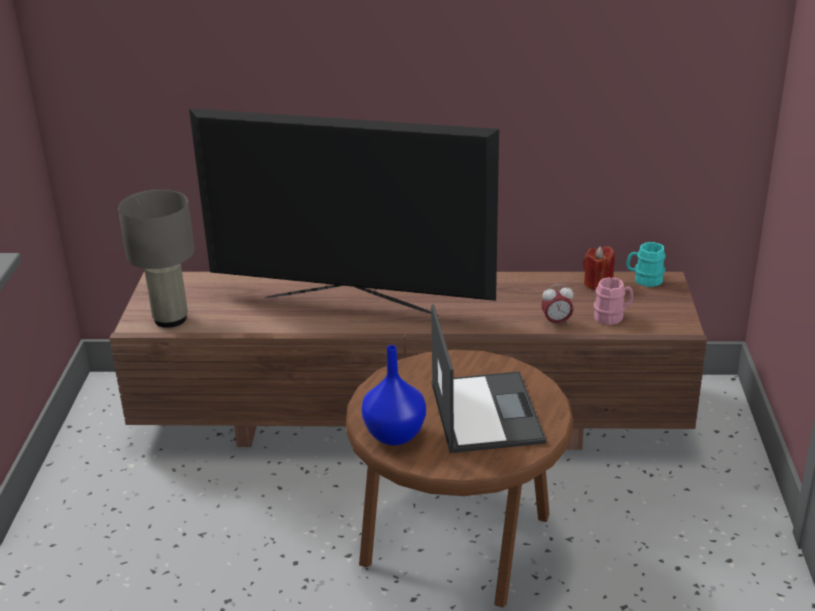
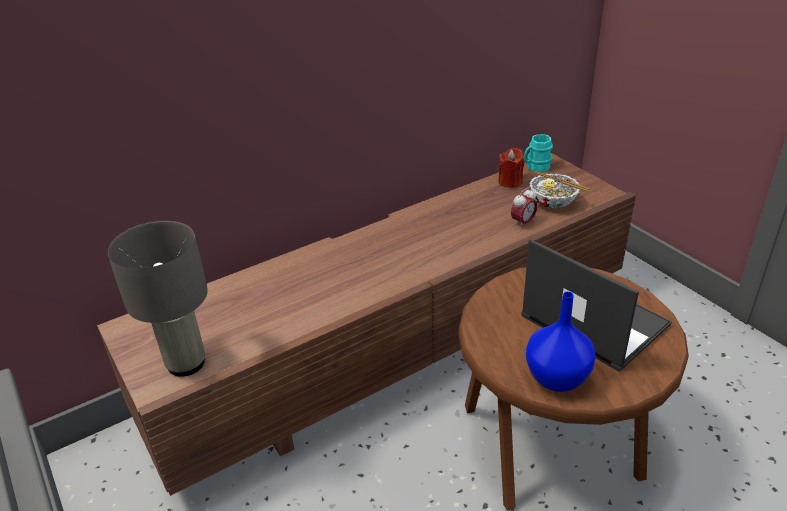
camera: 35 degrees left, 5 degrees up
(350, 305) = (346, 274): television -> none
(612, 316) = (553, 203): pink mug -> bowl

